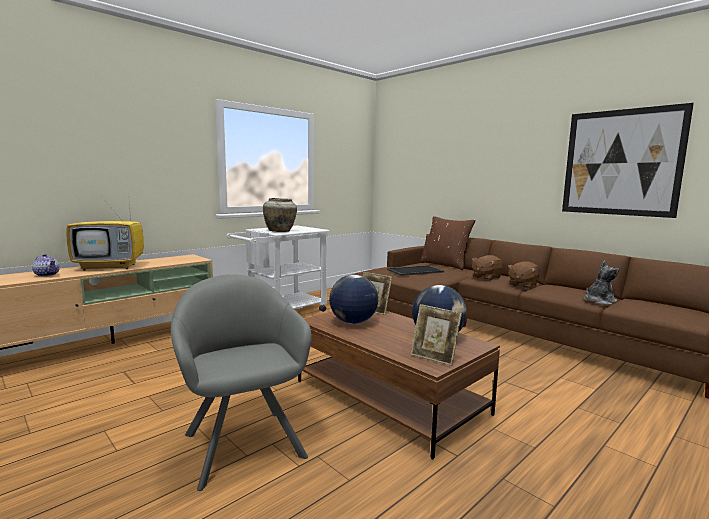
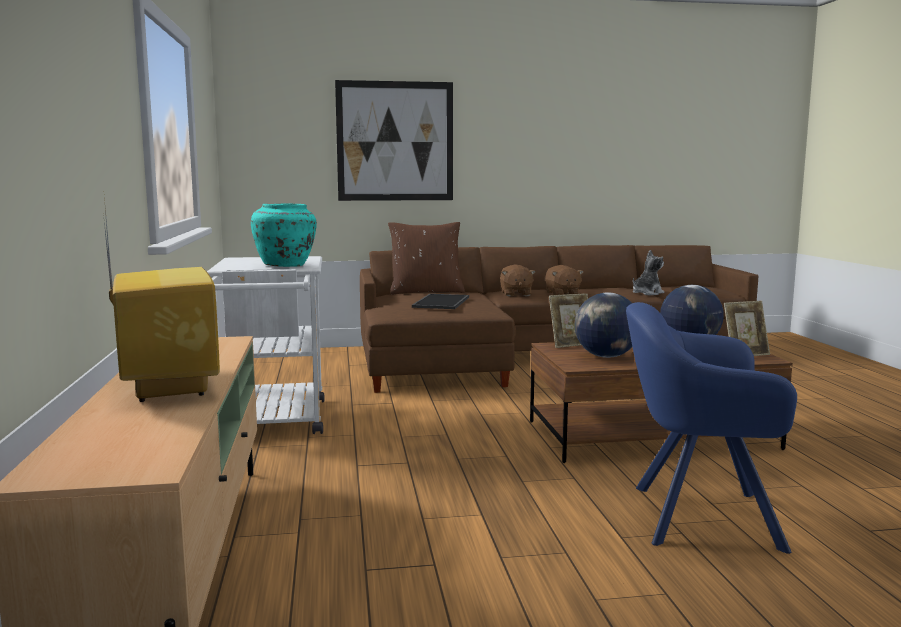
camera: 55 degrees left, 0 degrees up
(47, 275) = (140, 427): teapot -> none
(111, 267) = (166, 385): television -> television turned 45 degrees counterclockwise
(243, 440) = (695, 516): grey armchair -> blue armchair
(280, 231) = (286, 265): beige vase -> turquoise vase
(598, 301) = (647, 293): plush toy -> plush toy turned 45 degrees clockwise
(621, 162) = (603, 146): picture -> picture (395, 141)

